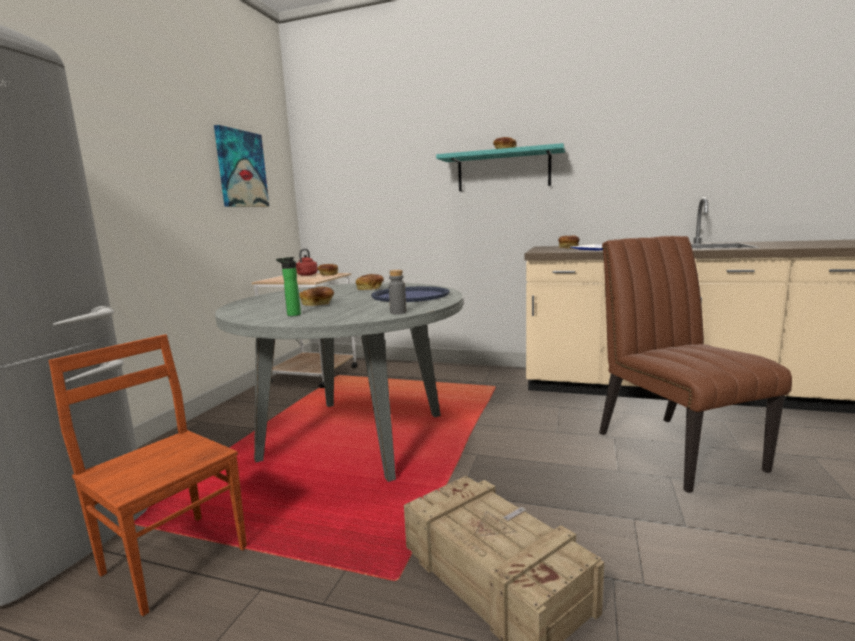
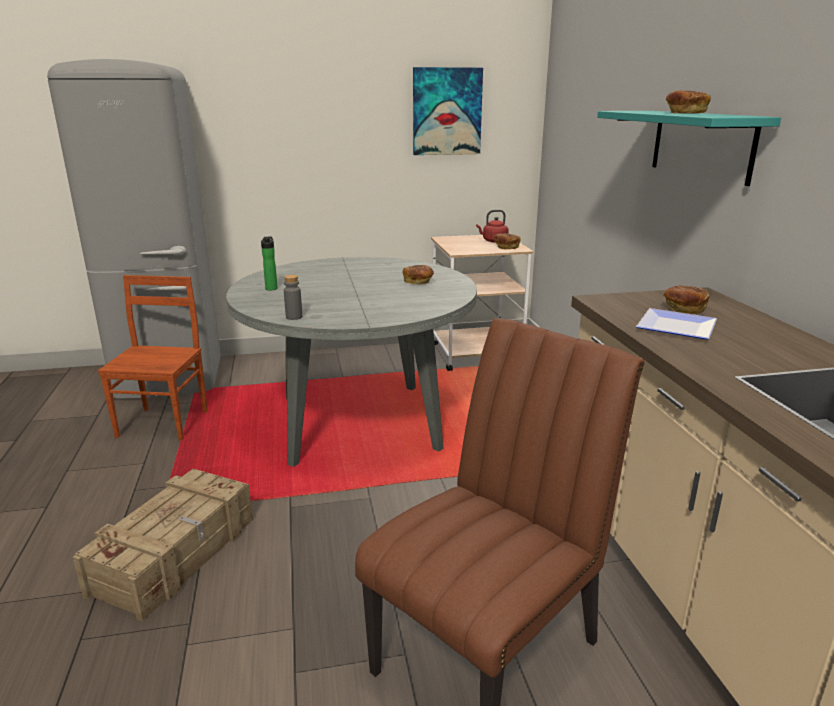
camera: 60 degrees right, 10 degrees up
(318, 304) = (320, 285): bread -> none
(410, 295) = (387, 304): blue tray -> none

